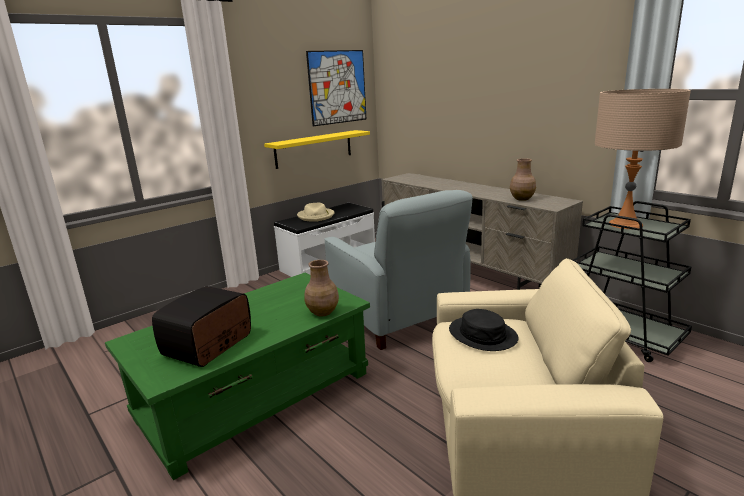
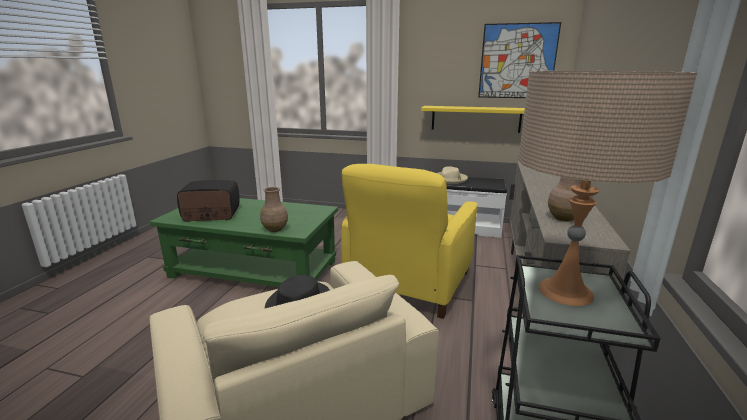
camera: 55 degrees right, 0 degrees up
(399, 315) = (408, 283): grey armchair -> yellow armchair

